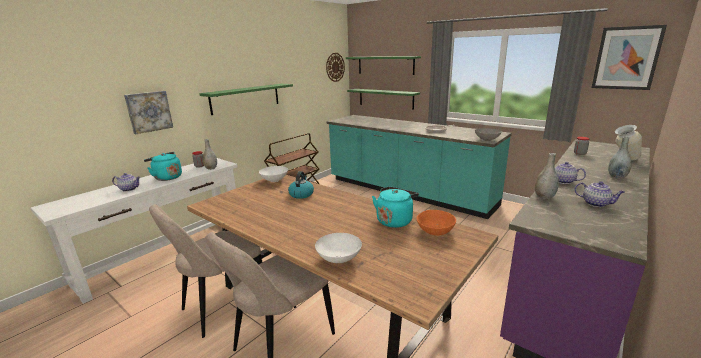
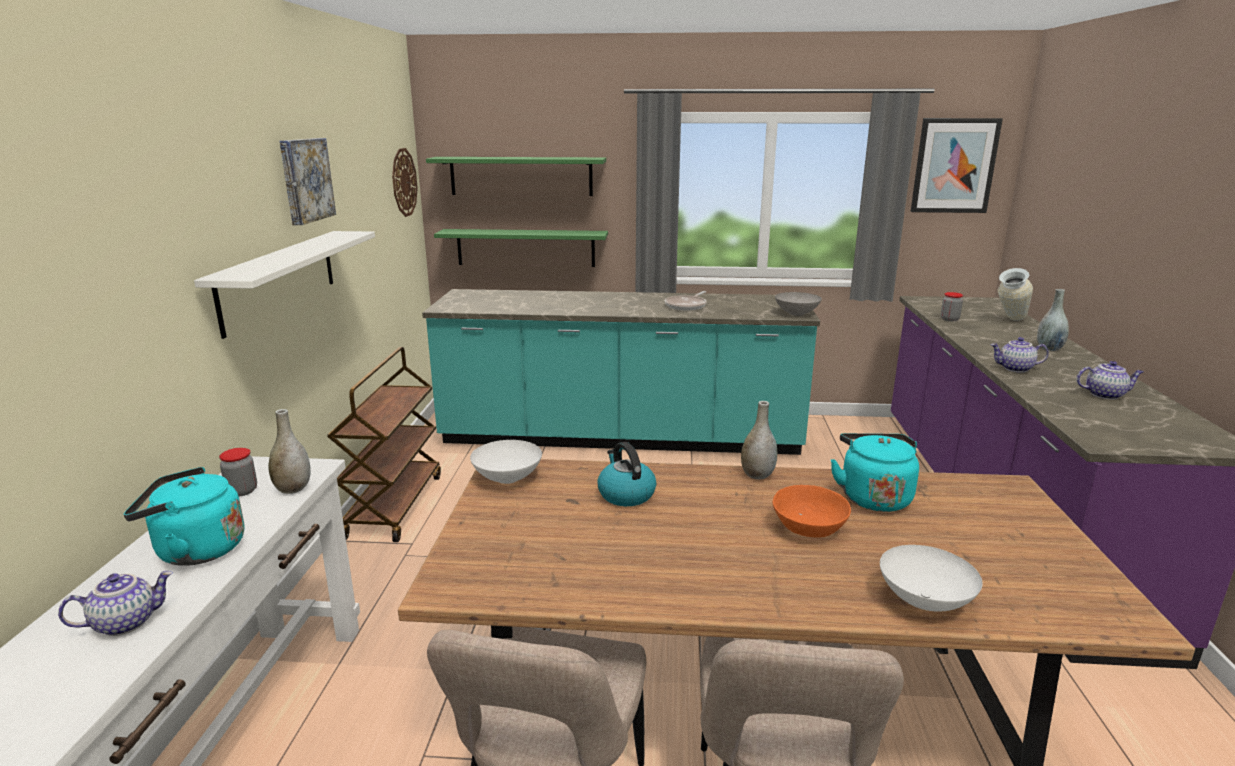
camera: 35 degrees left, 0 degrees up
(149, 111) = (89, 358): picture -> picture (305, 180)
(245, 98) = (279, 279): green shelf -> white shelf
(435, 231) = (955, 497): orange bowl -> orange bowl (809, 529)
(544, 197) = (1044, 399): grey vase -> grey vase (757, 475)

